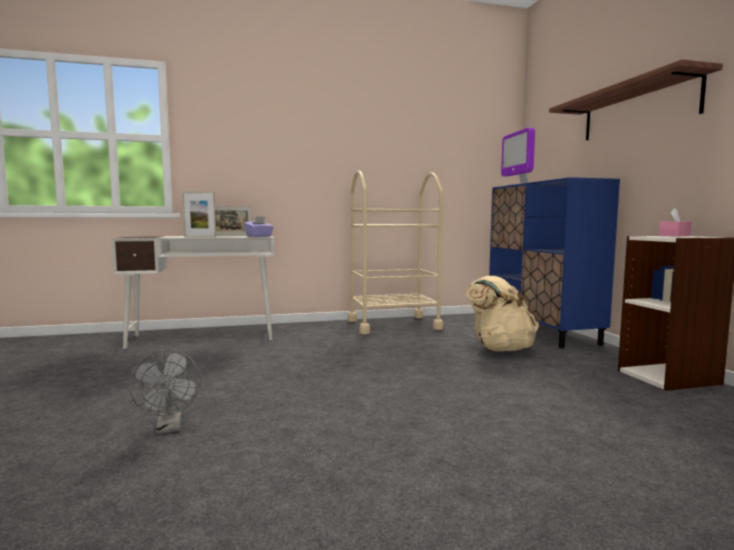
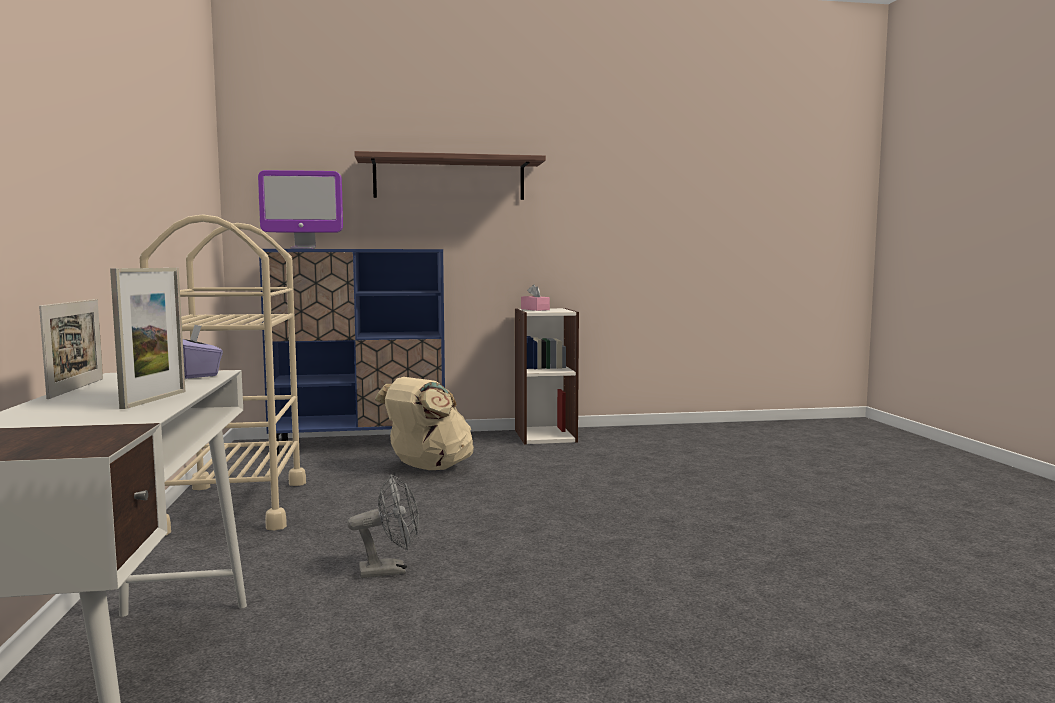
camera: 85 degrees left, 0 degrees up
(169, 428) = (717, 647): grey fan -> grey fan (390, 570)

